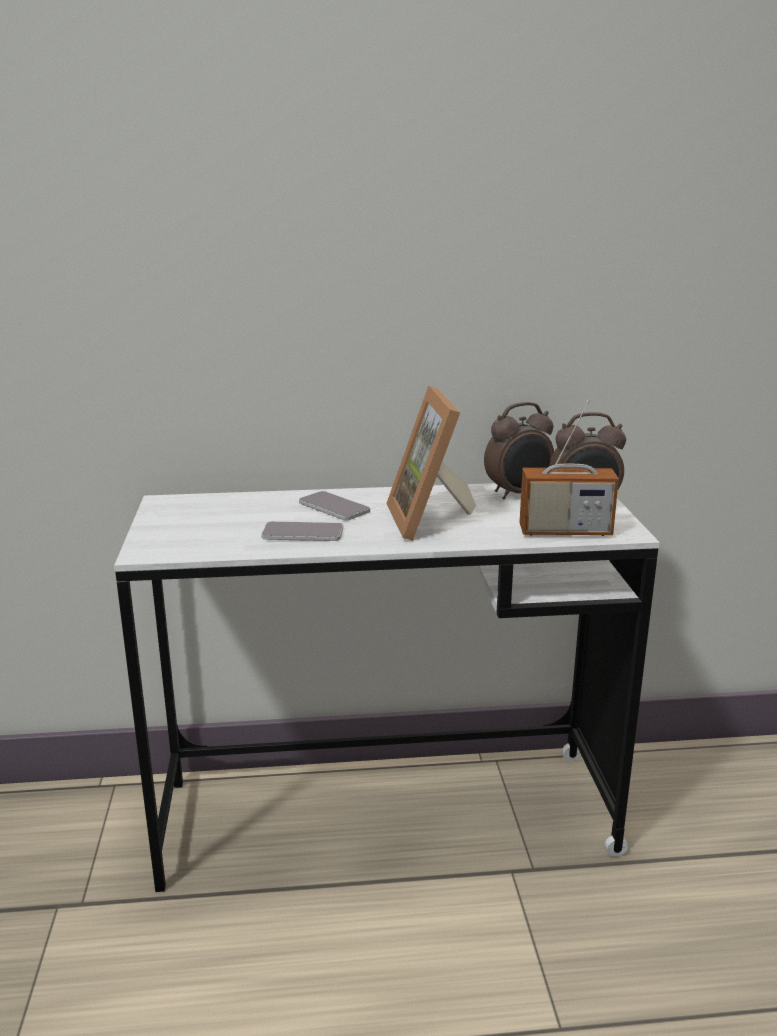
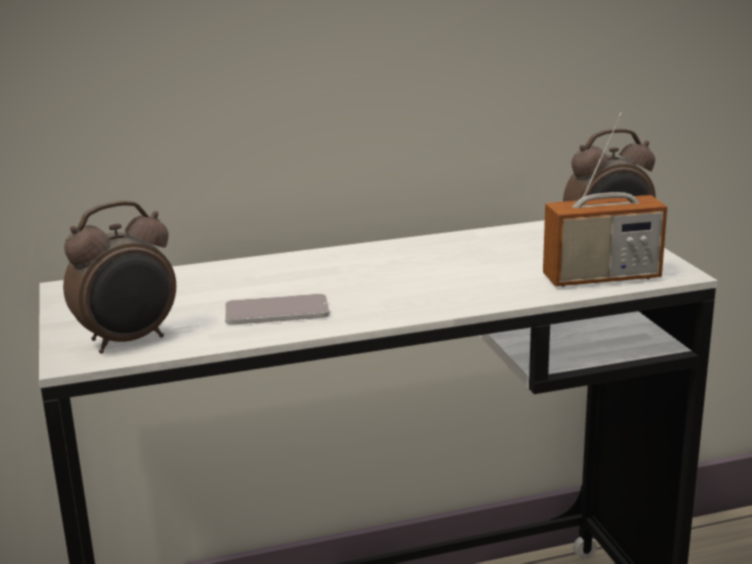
camera: 10 degrees left, 0 degrees up
(334, 507) = (301, 275): phone -> none
(432, 520) = (433, 279): picture frame -> none
(518, 494) = (521, 238): alarm clock -> alarm clock (129, 341)

